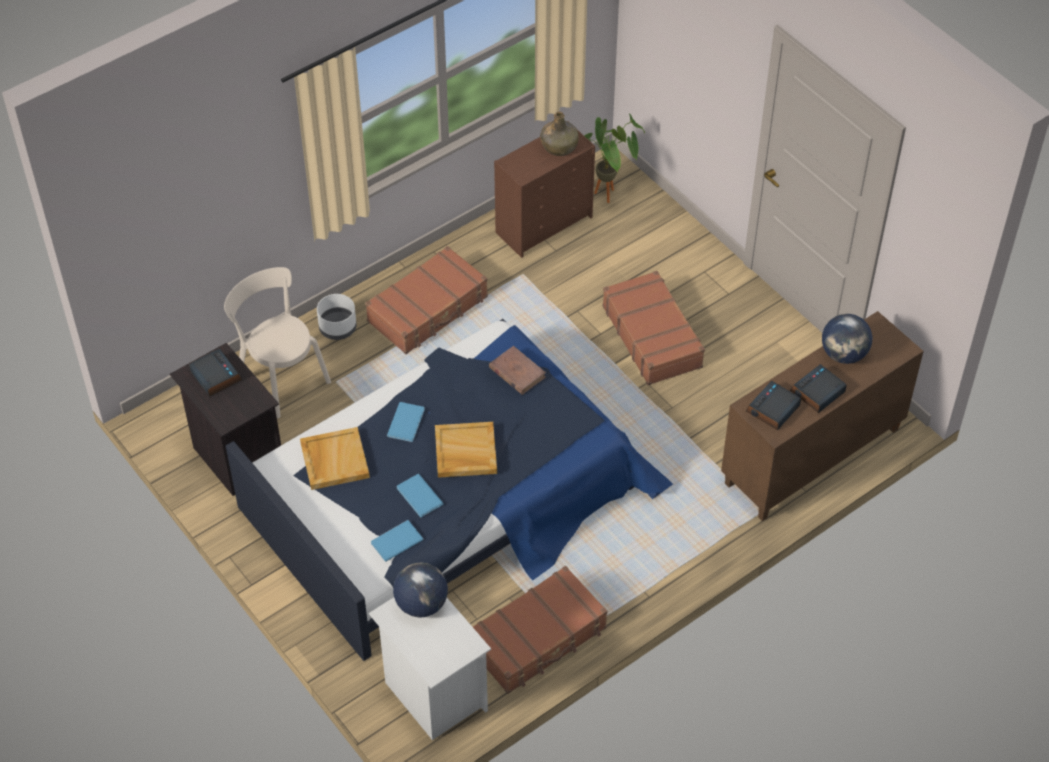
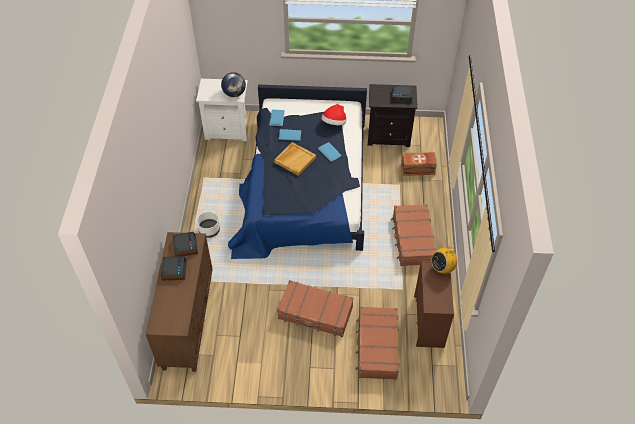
camera: 130 degrees right, 0 degrees up
(281, 378) = (418, 169): beige chair -> brown storage box
(334, 460) = (334, 123): beige tray -> hat
(338, 328) = (430, 202): white planter -> white planter (209, 230)
(512, 162) = (442, 268): none -> radio
(517, 372) = (318, 202): brown book -> none
(538, 638) = (215, 170): brown suitcase -> brown suitcase (377, 347)
(559, 146) = (436, 296): green bottle -> none
(610, 197) = (424, 366): potted plant -> none
(844, 354) = (180, 298): globe -> none

